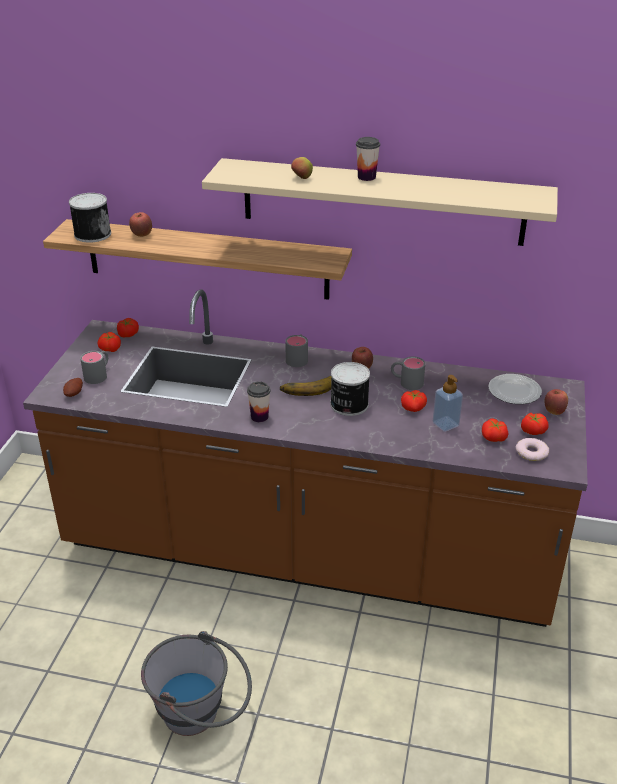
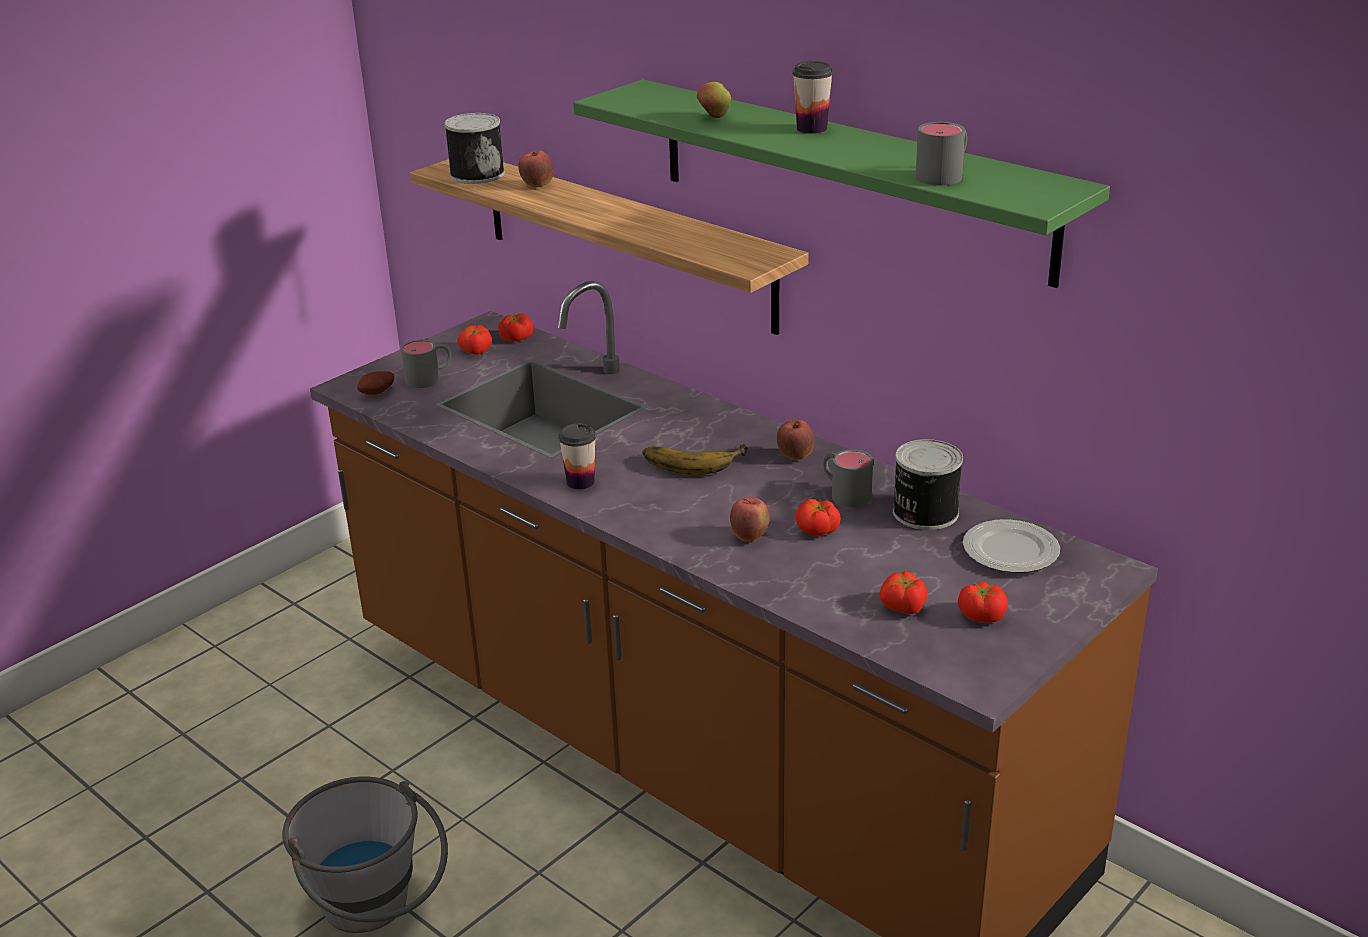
camera: 30 degrees right, 5 degrees down
(298, 358) = (714, 420): grey mug -> grey mug (945, 174)
(348, 404) = (723, 500): can -> can (923, 512)
(382, 202) = (848, 178): beige shelf -> green shelf
(445, 424) = (844, 566): soap dispenser -> none
(531, 452) = (944, 645): donut -> none
(554, 411) = (1050, 598): apple -> apple (749, 537)

